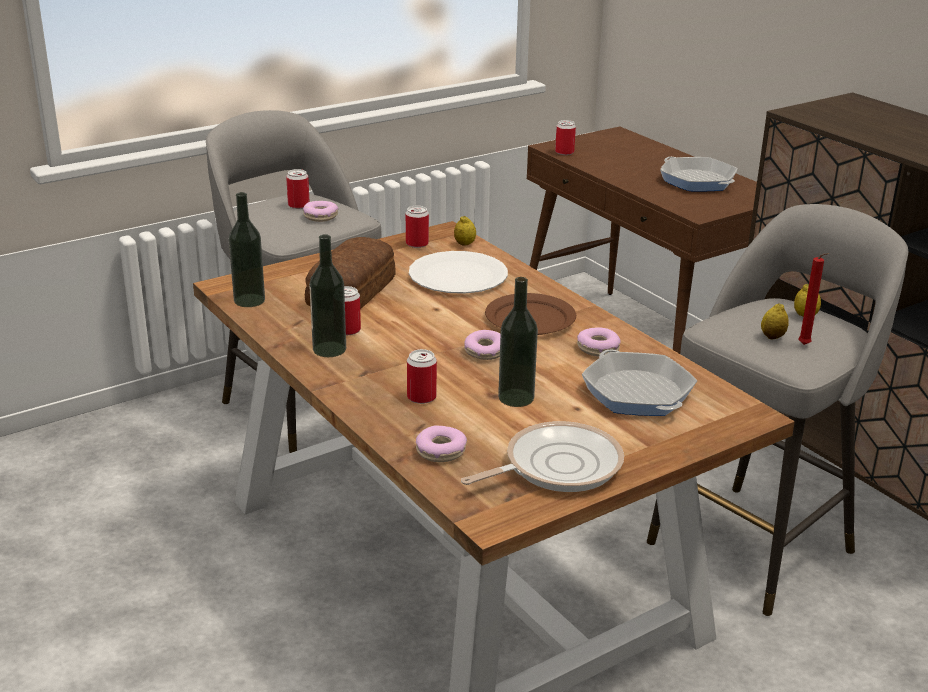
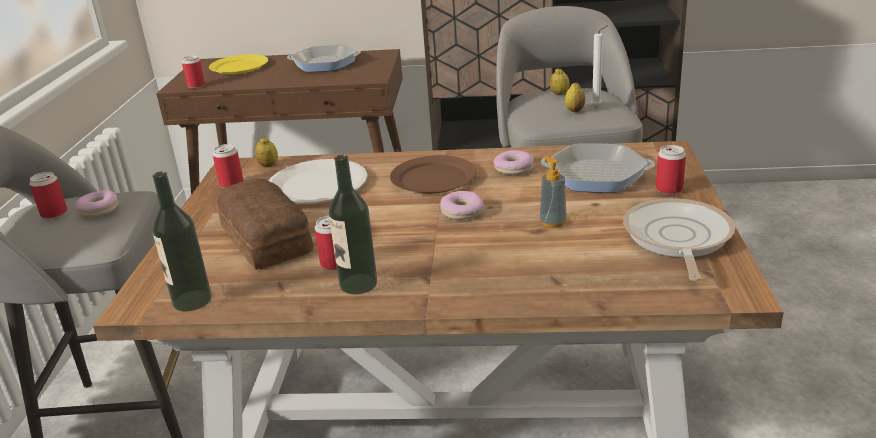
camera: 50 degrees left, 0 degrees up
(421, 397) = (504, 263): can -> can (669, 189)
(441, 451) = (607, 282): donut -> none
(516, 398) = (553, 222): bottle -> soap dispenser
(630, 150) = (239, 67): none -> yellow plate
(805, 345) = (598, 106): red candle -> white candle

